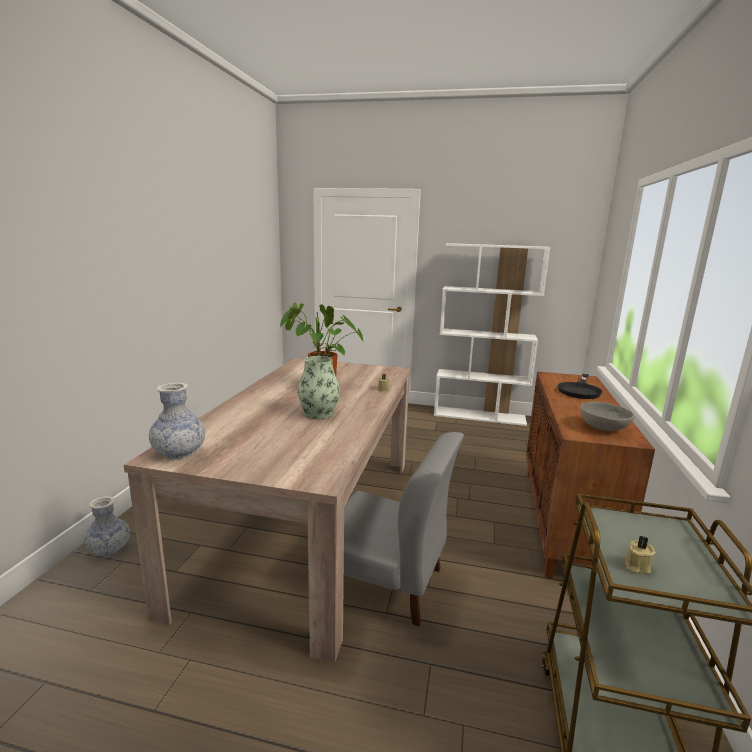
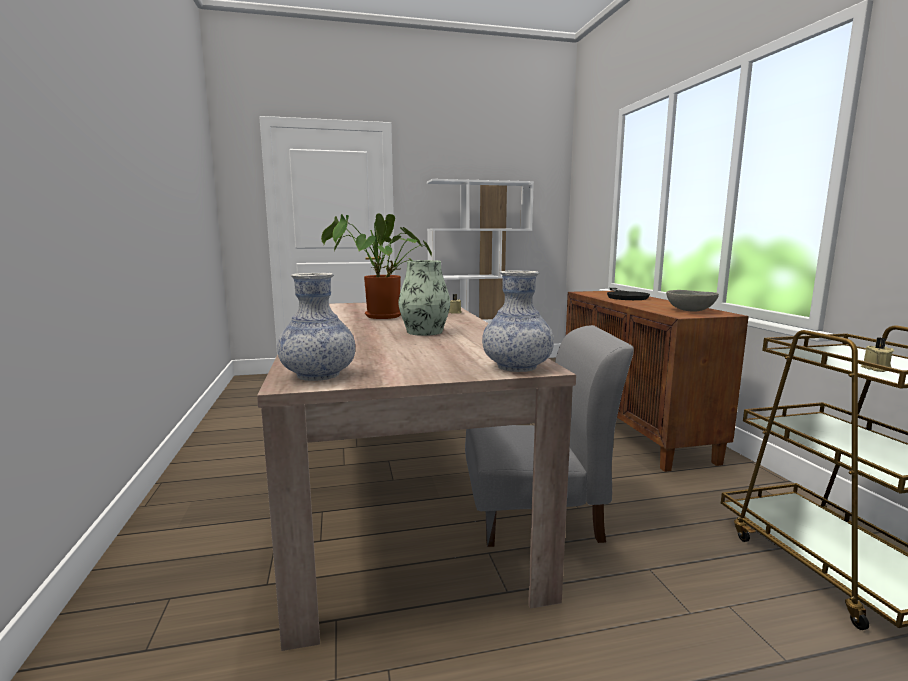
camera: 25 degrees left, 5 degrees down
(109, 549) = (128, 592): vase -> vase (517, 367)

